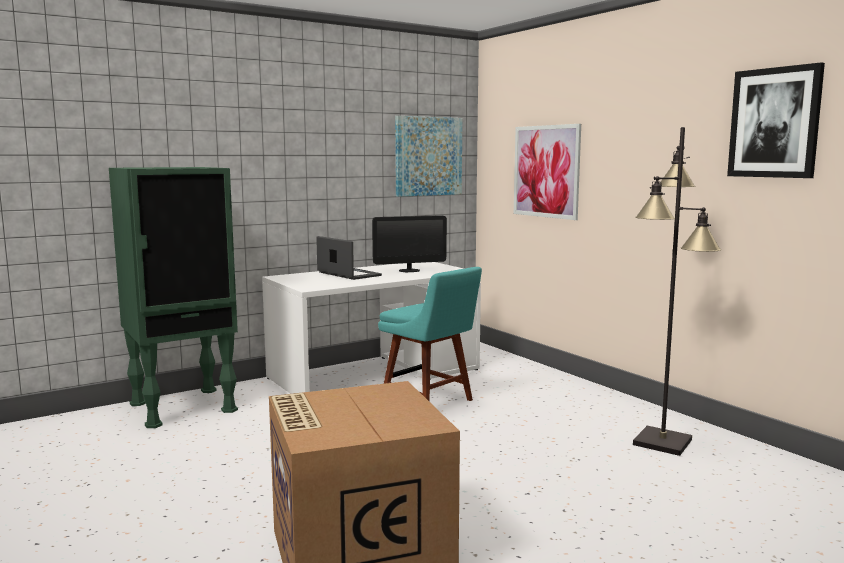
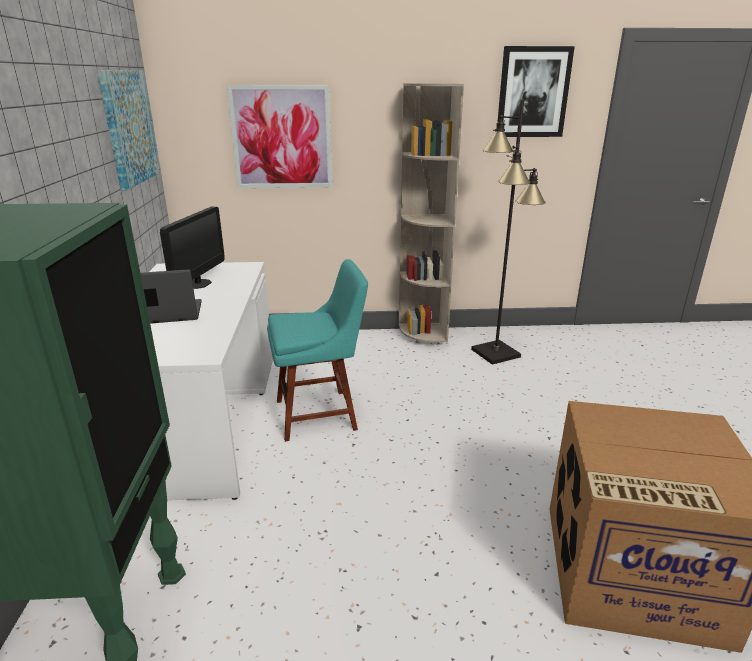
camera: 60 degrees left, 15 degrees up
(627, 406) = (423, 338): none -> beige bookcase

